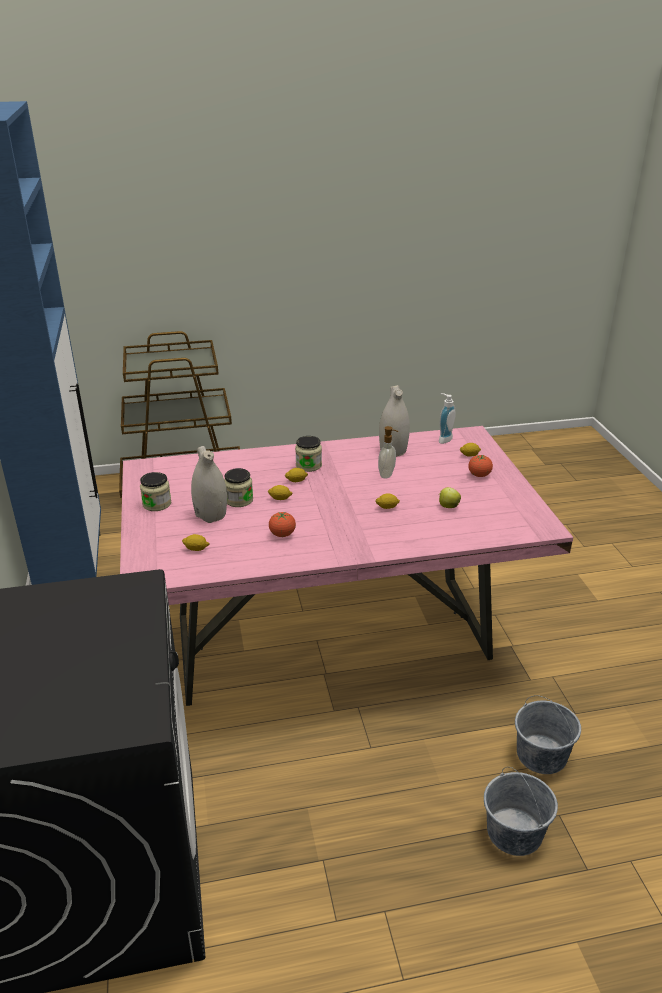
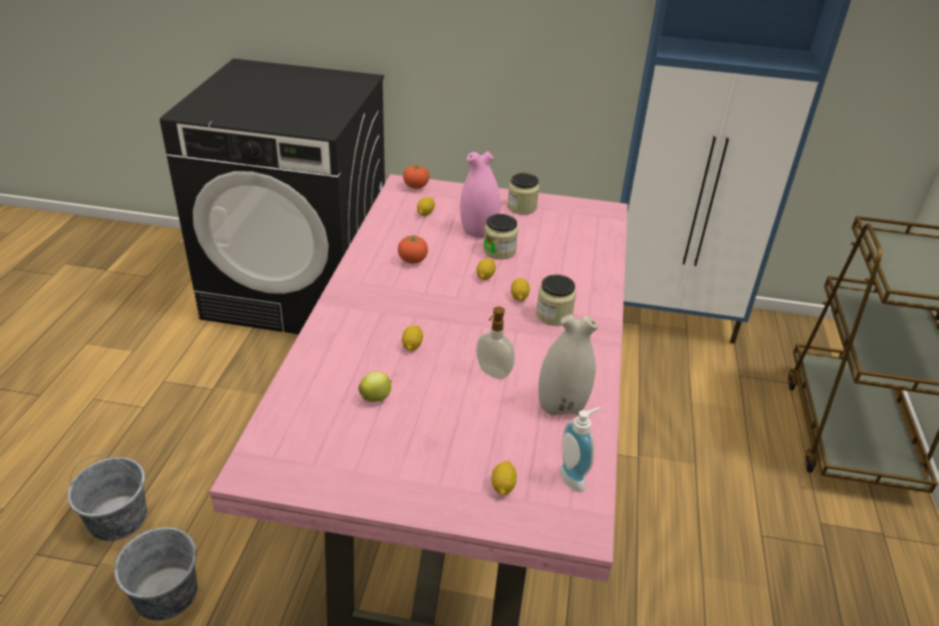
camera: 110 degrees right, 5 degrees up
(211, 516) = (478, 230): white vase -> pink vase
(479, 475) = (434, 468): tomato -> tomato (416, 187)

